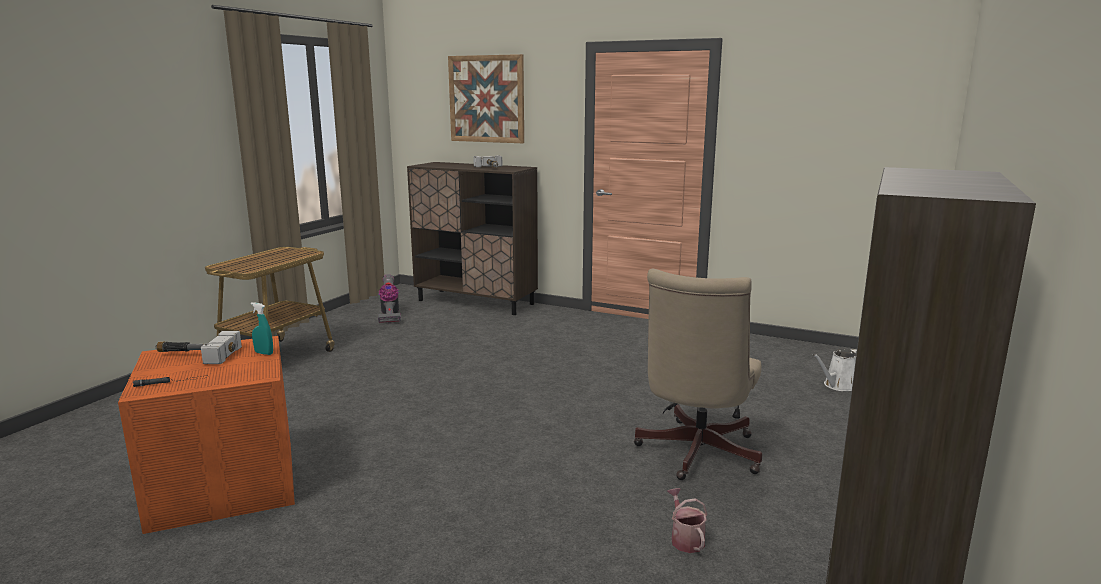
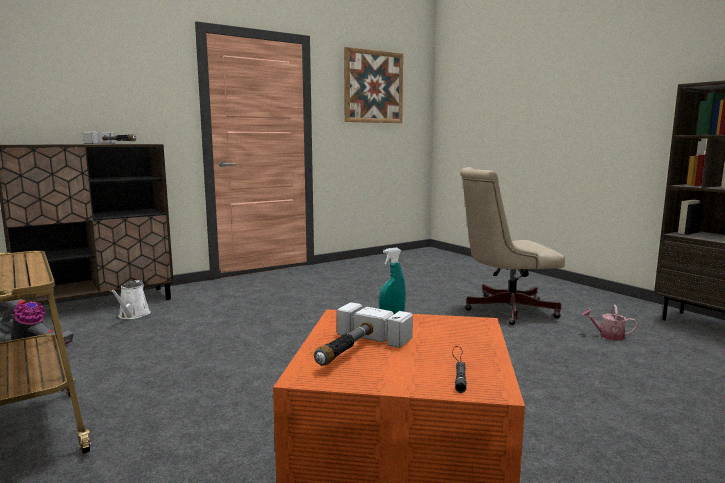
camera: 60 degrees left, 5 degrees down
(486, 99) = (75, 68): picture -> picture (373, 87)
(695, 454) = (504, 309): beige office chair -> beige office chair turned 120 degrees clockwise
(838, 386) = (445, 265): white watering can -> white watering can (133, 315)

